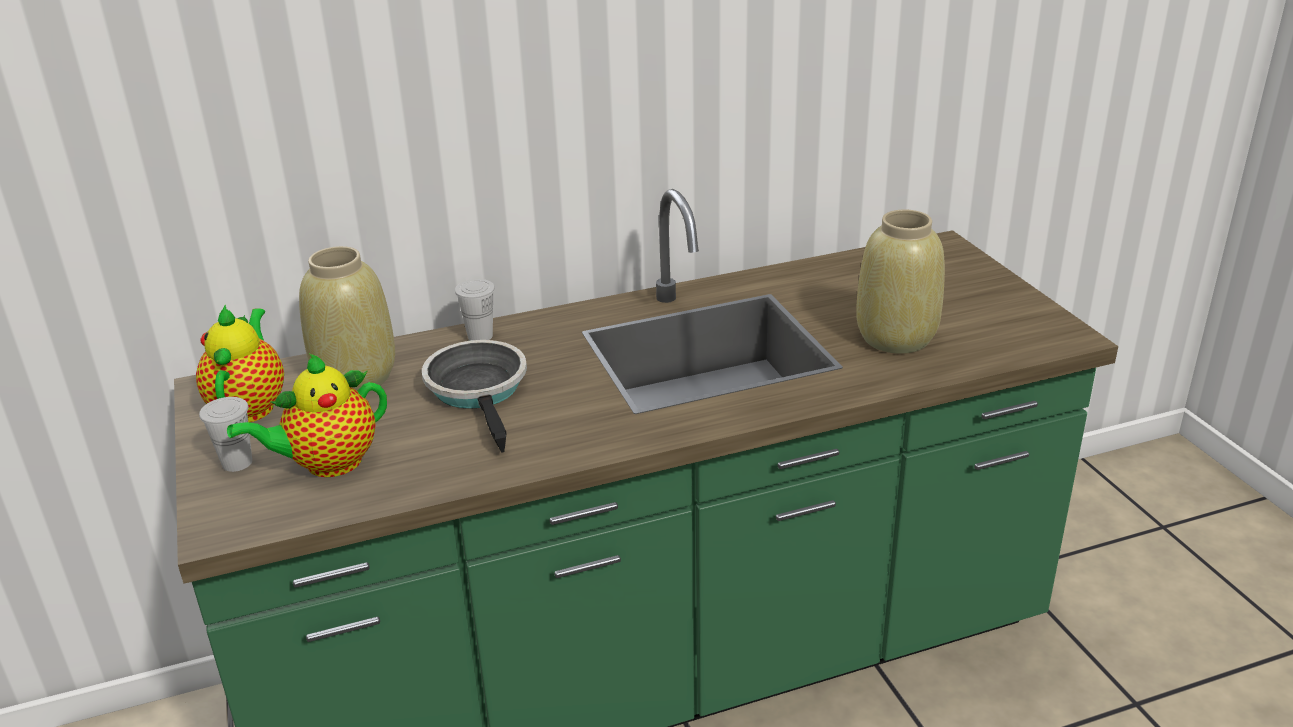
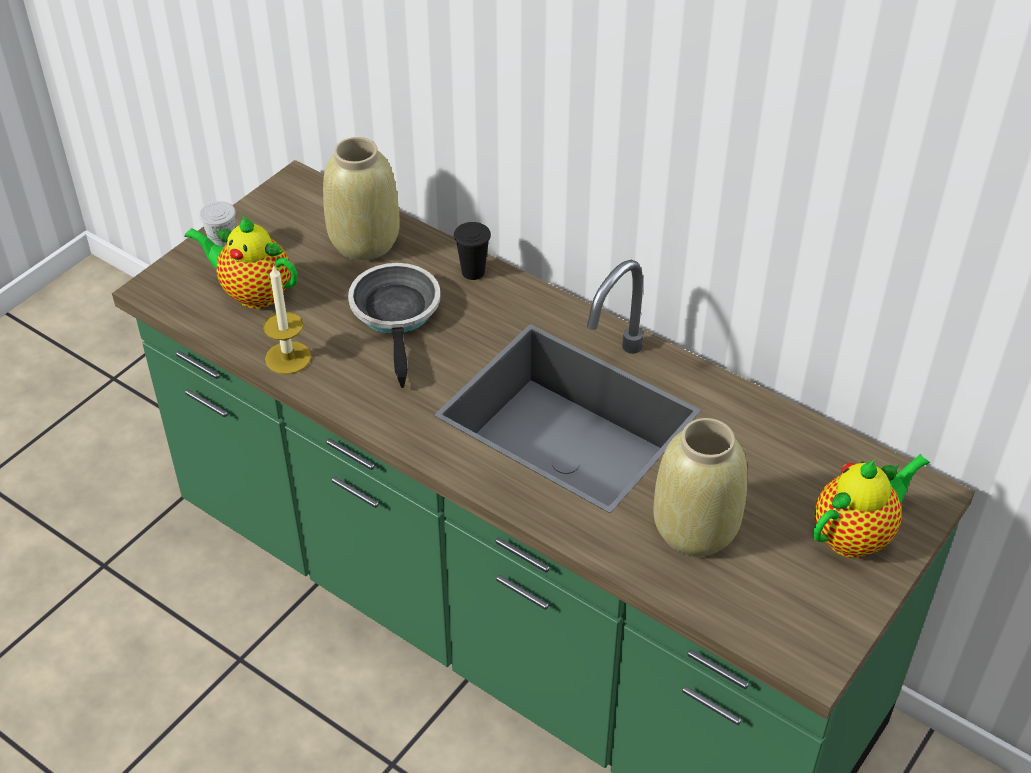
camera: 55 degrees right, 15 degrees up
(250, 406) = (290, 215): teapot -> teapot (856, 535)
(452, 471) = (288, 358): none -> candle
(479, 391) = (397, 315): frying pan -> frying pan turned 45 degrees counterclockwise
(480, 336) = (473, 272): white cup -> black cup

